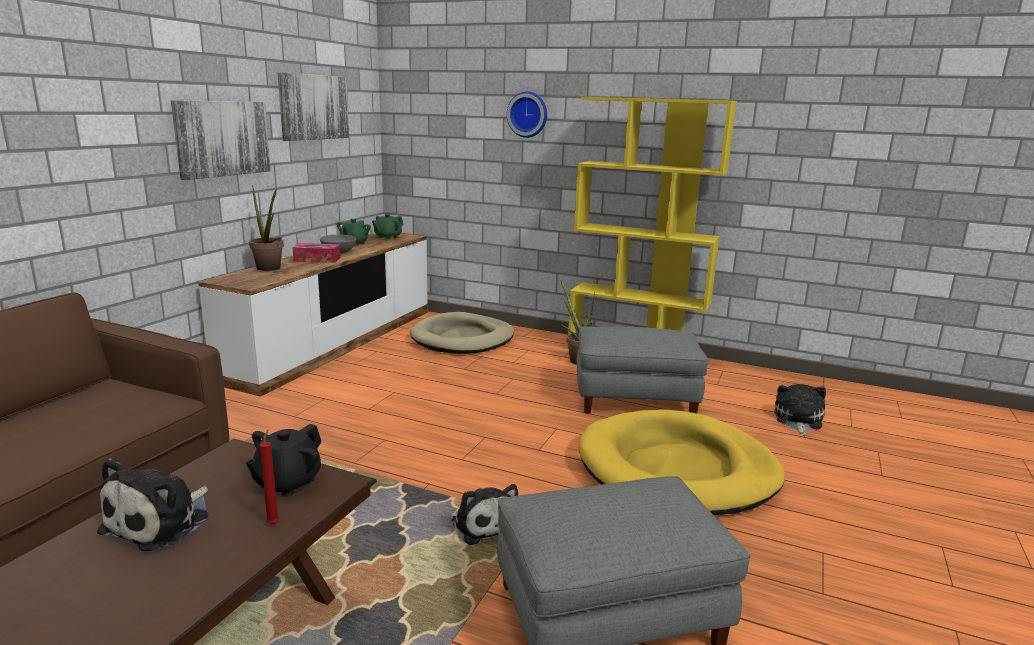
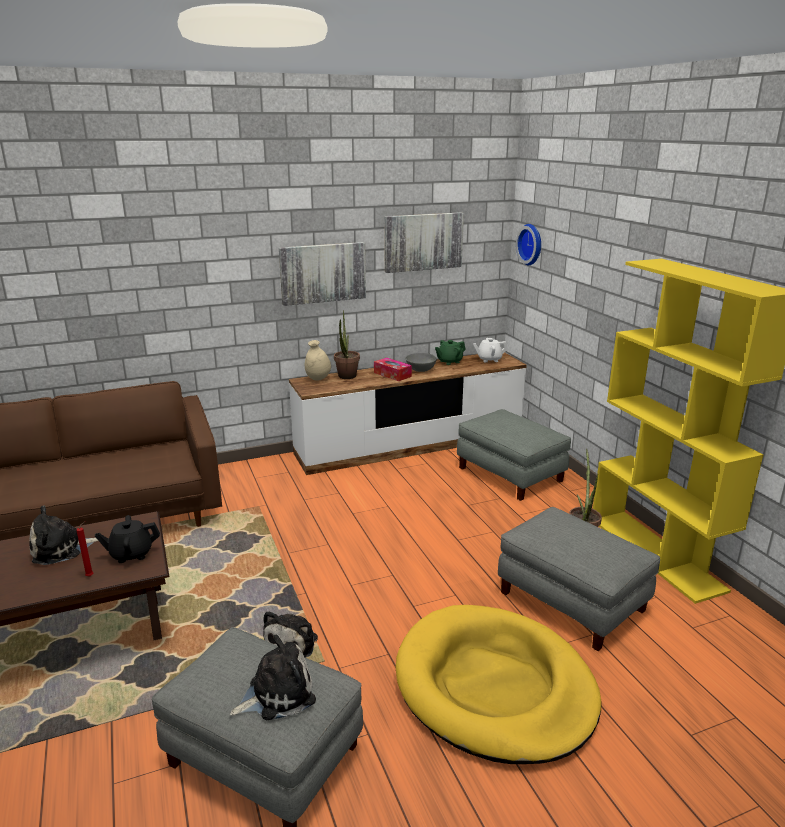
camera: 45 degrees right, 5 degrees up
(238, 275) = (318, 379): none -> beige vase
(387, 237) = (489, 359): green teapot -> white teapot
(463, 338) = (511, 474): beige dog bed -> grey ottoman
(528, 114) = (611, 264): wall clock -> wall clock (531, 244)
(797, 420) = (719, 714): plush toy -> plush toy (277, 693)

